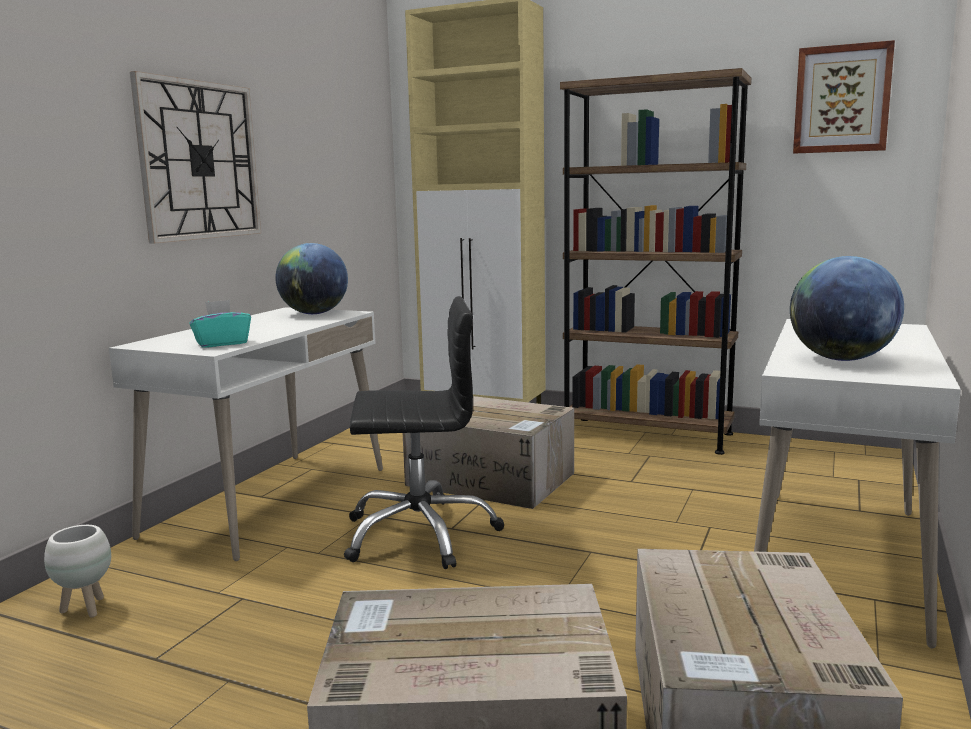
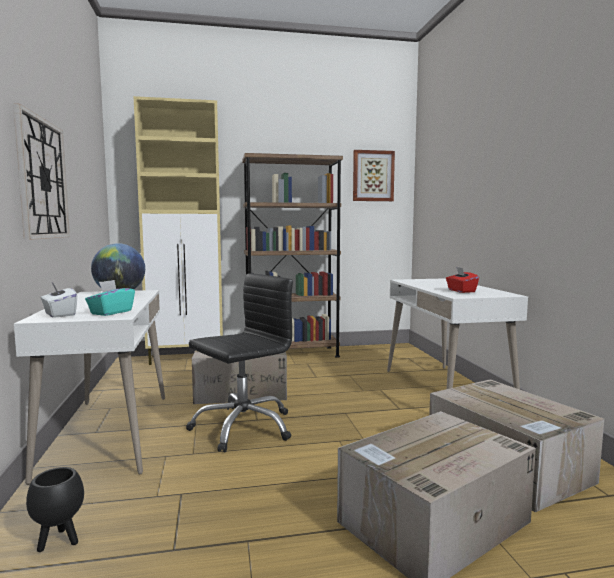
camera: 35 degrees left, 5 degrees down
(85, 609) = (58, 542): white planter -> black planter
(172, 340) = (59, 314): none -> white tissue box
(841, 359) = (461, 291): globe -> red tissue box

